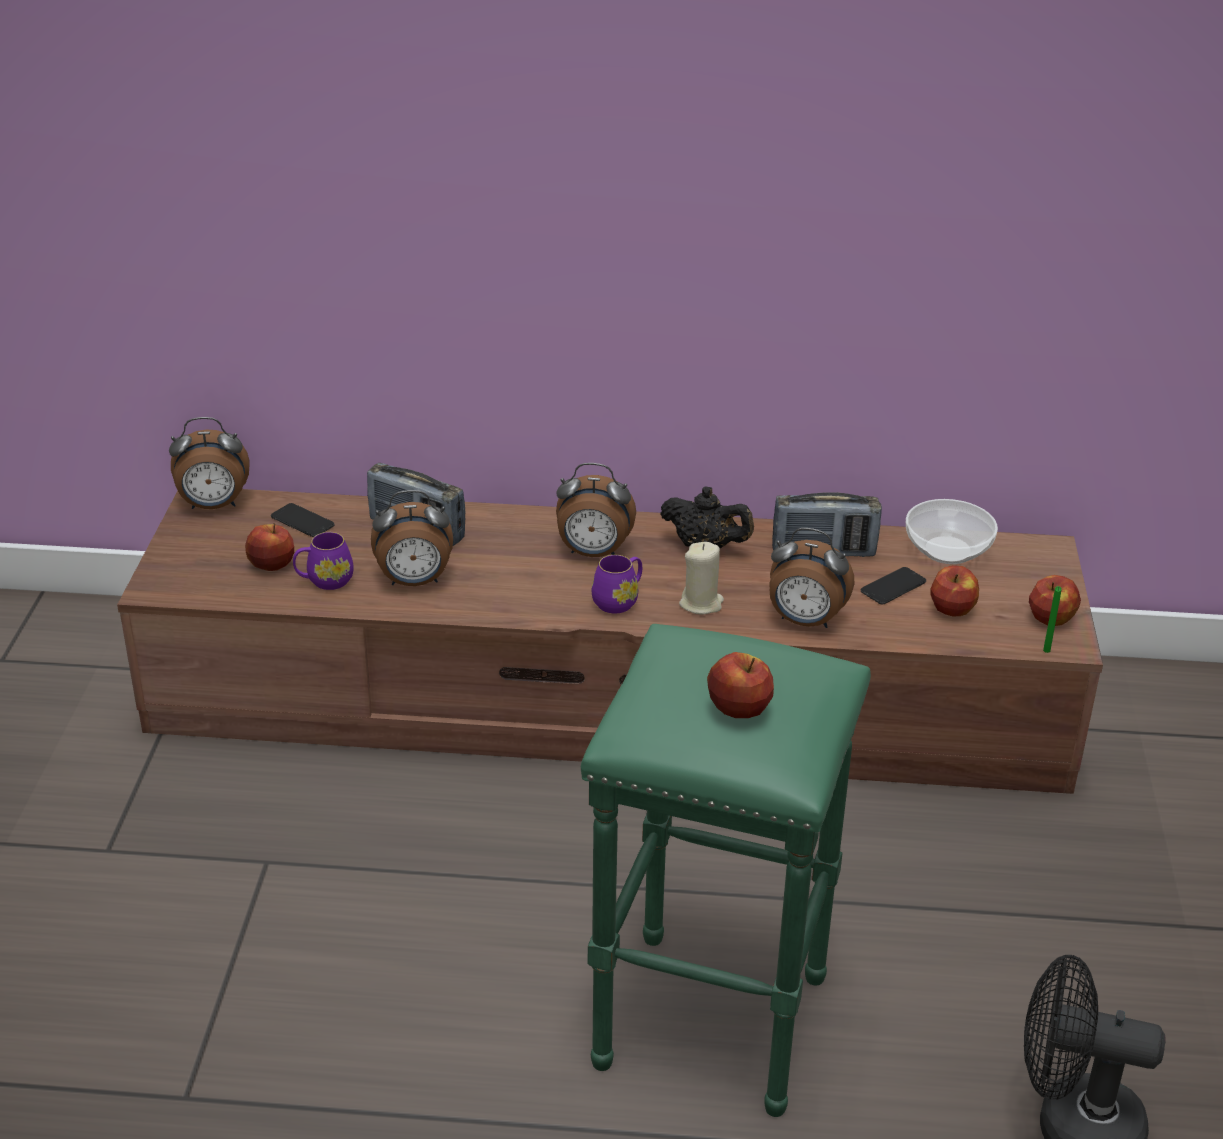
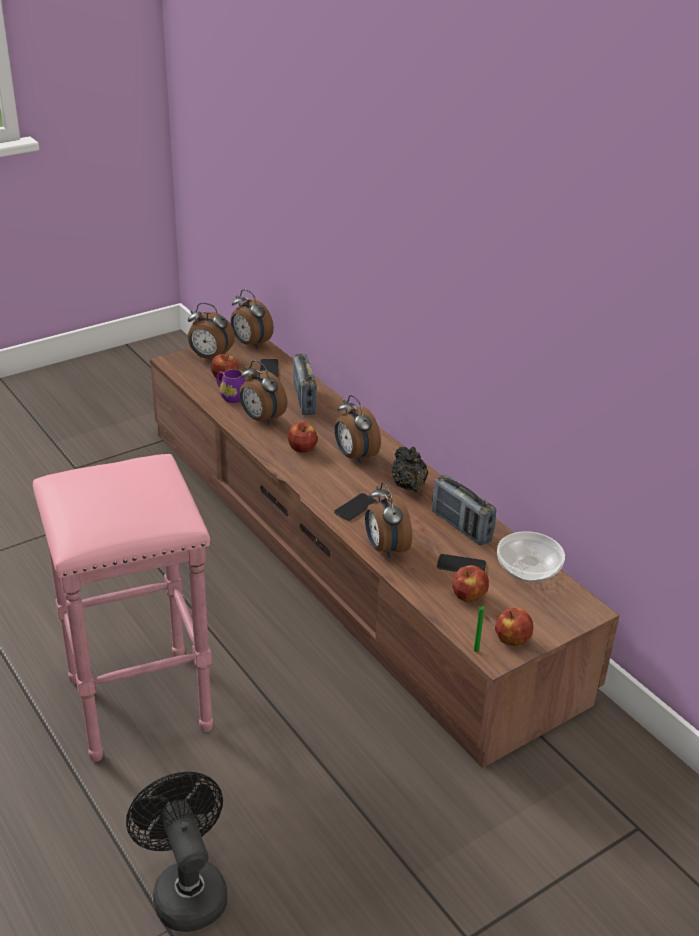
camera: 50 degrees right, 0 degrees up
(197, 552) = (210, 357): none -> alarm clock
(619, 600) = (324, 481): purple mug -> none
(701, 603) = (355, 507): beige candle -> phone
(716, 1017) = (143, 704): green stool -> pink stool
(738, 708) = (98, 498): apple -> apple (302, 448)

